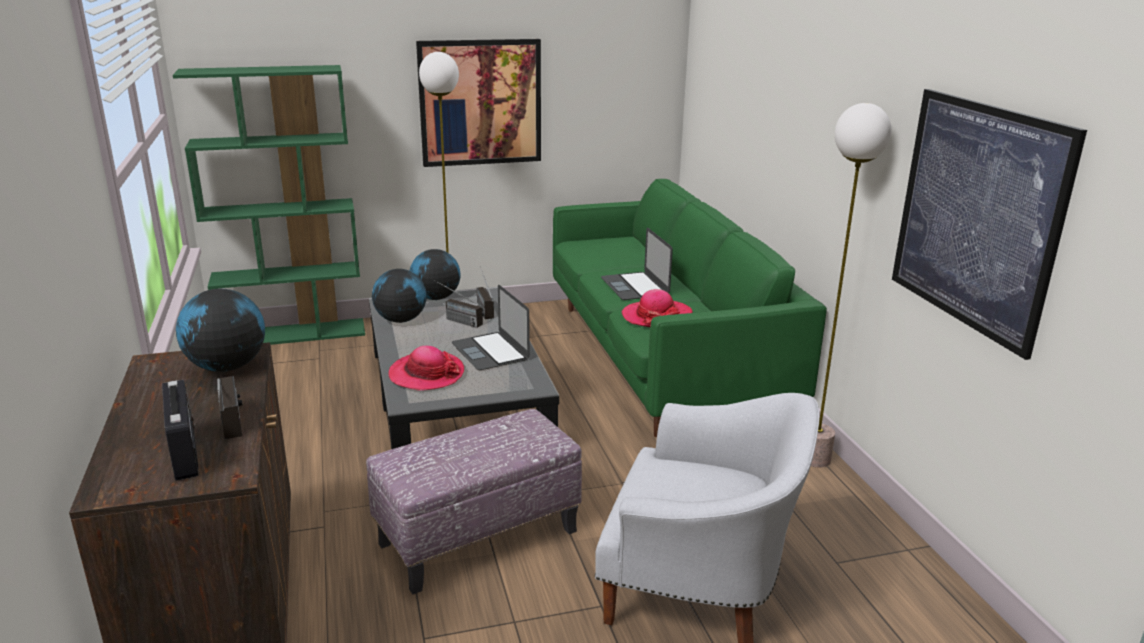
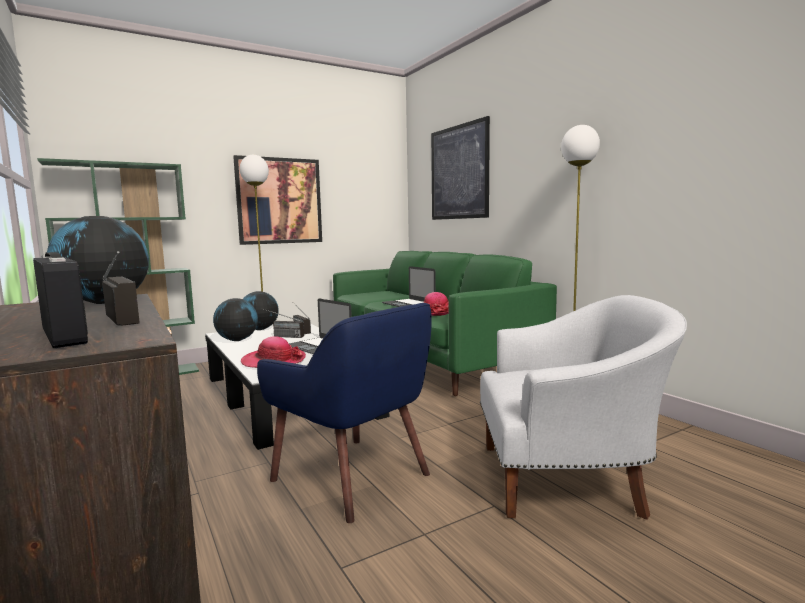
camera: 15 degrees left, 15 degrees down
(478, 538) = (353, 477): ottoman -> blue armchair
(976, 216) = (689, 166): picture -> picture (459, 172)

